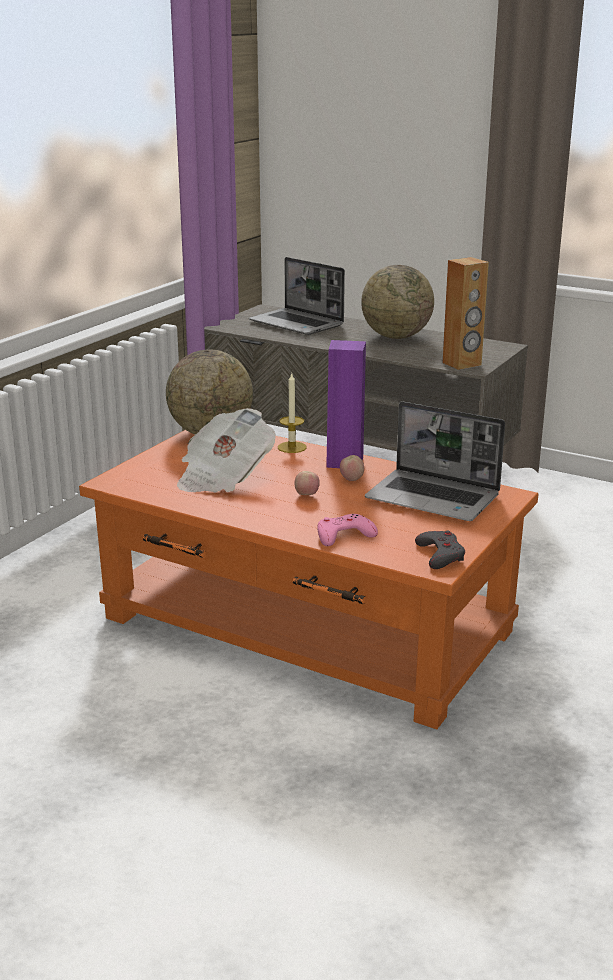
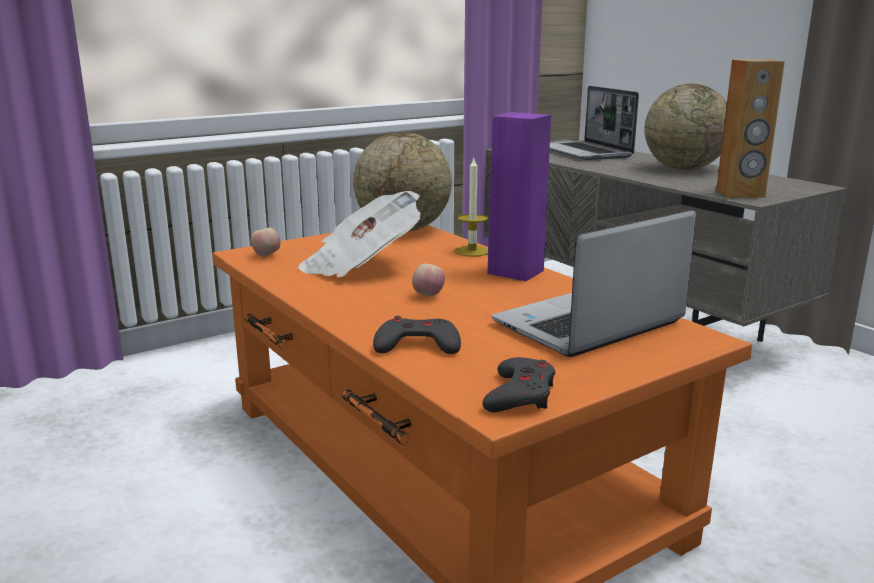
camera: 25 degrees right, 5 degrees down
(344, 535) = (417, 345): pink game controller -> grey game controller
(351, 479) = (503, 289): apple -> apple (267, 256)
(434, 498) = (588, 324): laptop -> laptop turned 90 degrees clockwise

